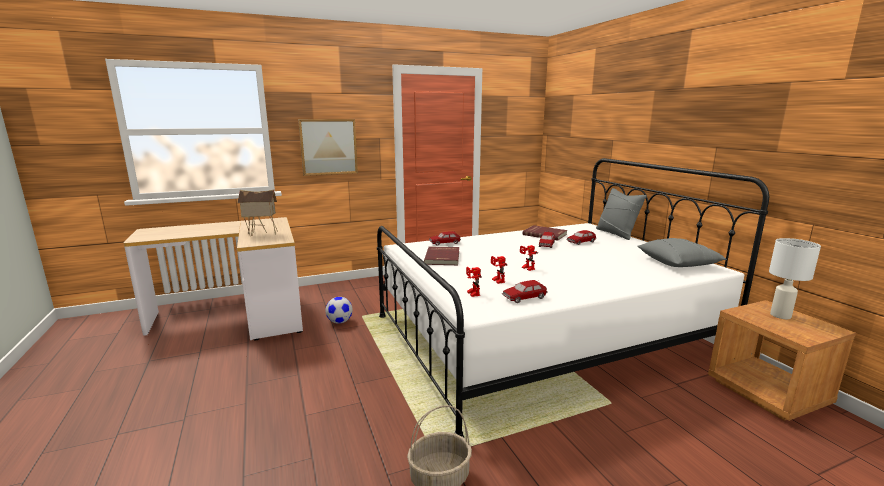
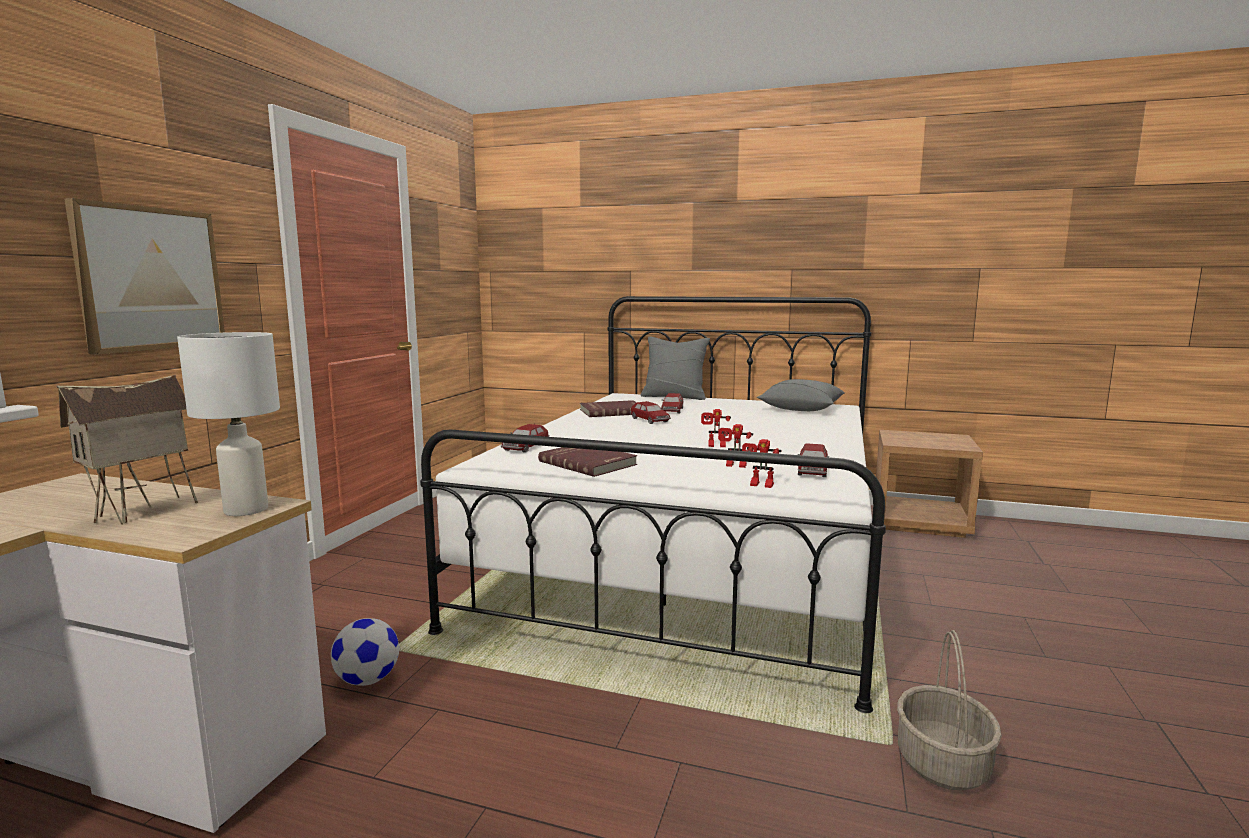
camera: 50 degrees left, 5 degrees down
(779, 315) = (916, 437): white table lamp -> white table lamp (245, 510)

